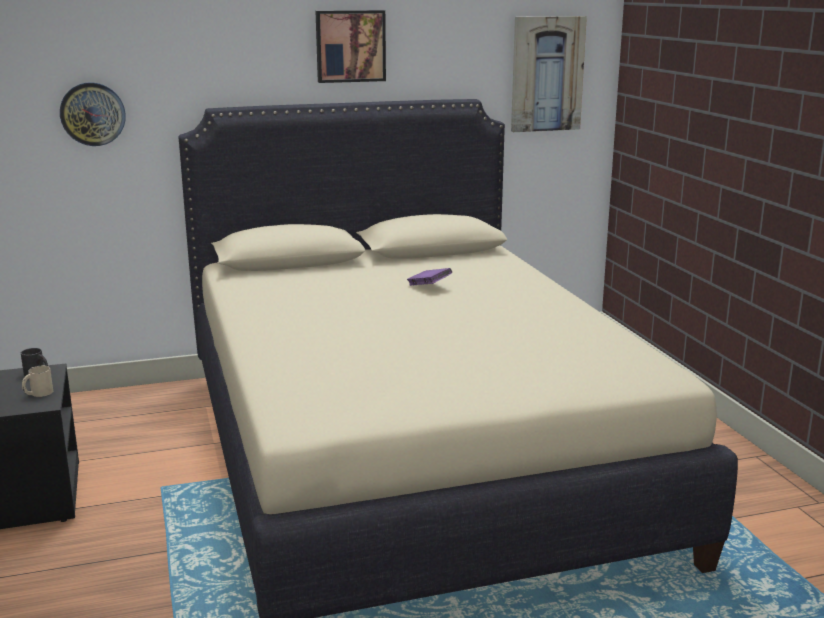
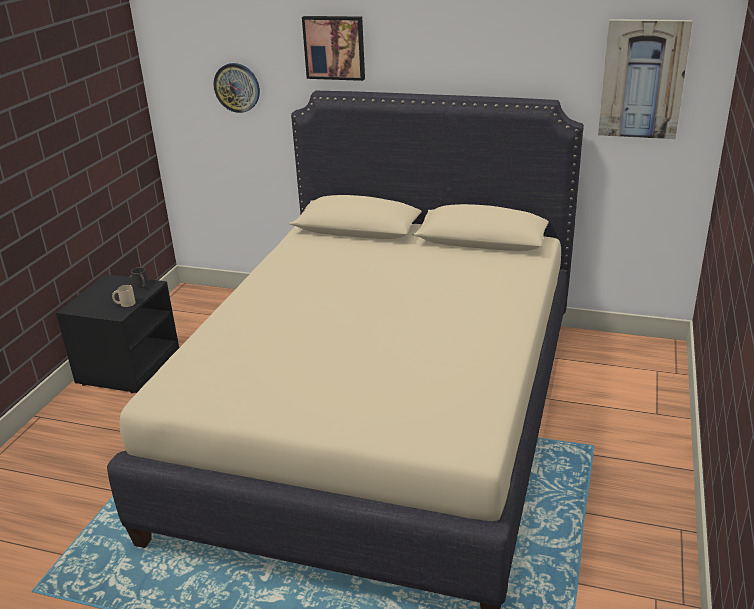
camera: 35 degrees right, 10 degrees up
(350, 46) = (439, 42): picture -> picture (335, 47)
(429, 287) = (422, 283): purple book -> none

